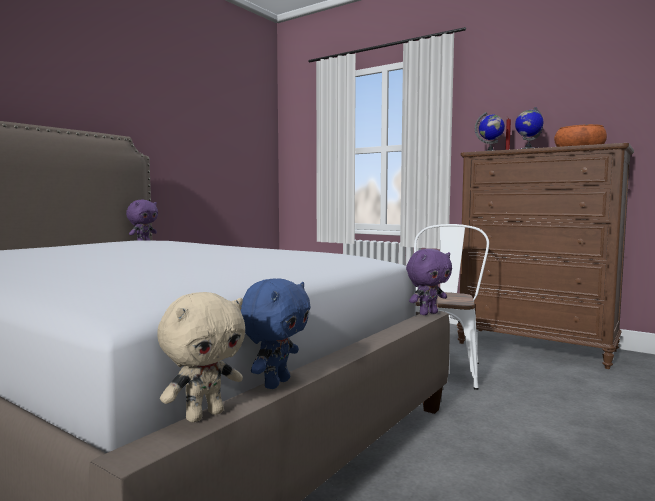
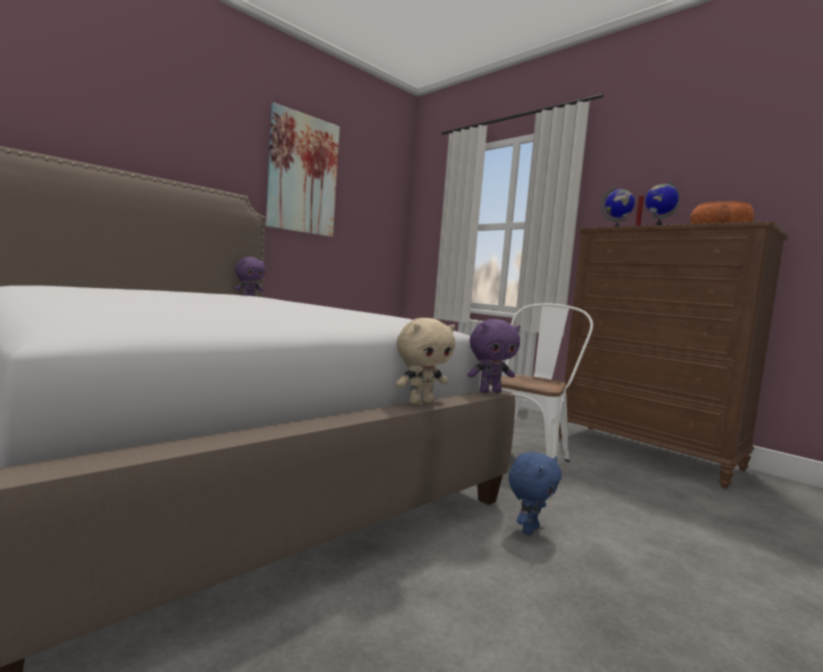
camera: 10 degrees right, 0 degrees up
(178, 109) = (303, 174): none -> picture
(204, 415) = (128, 450): beige plush toy -> beige plush toy (421, 402)
(275, 383) = (242, 432): blue plush toy -> blue plush toy (529, 530)

